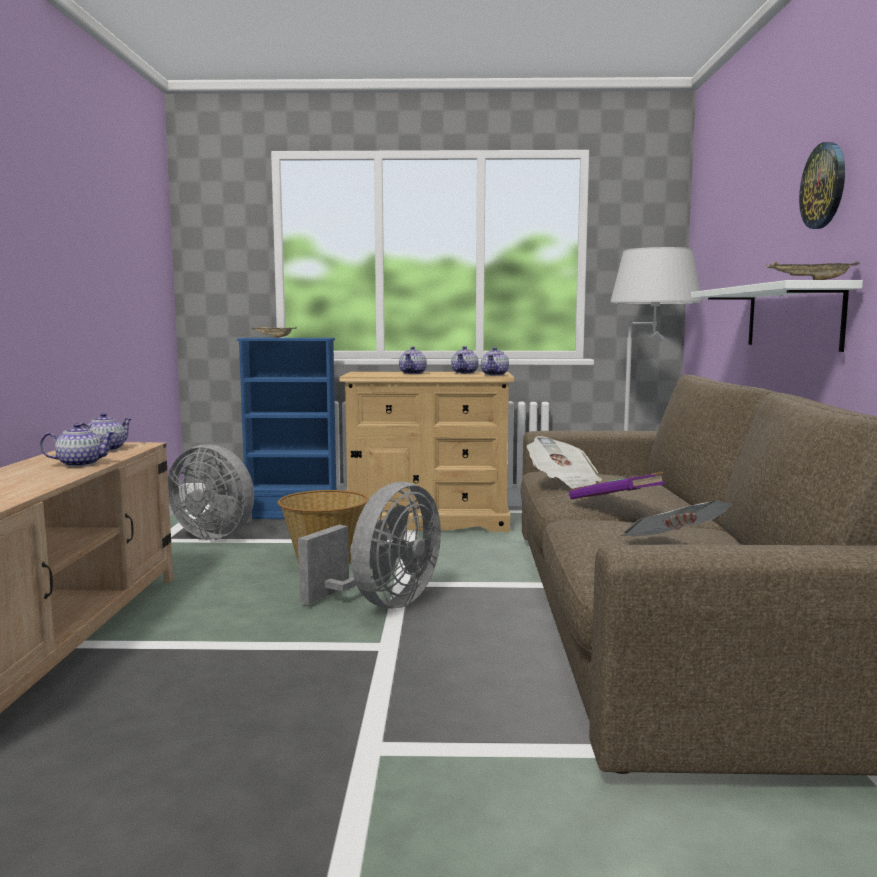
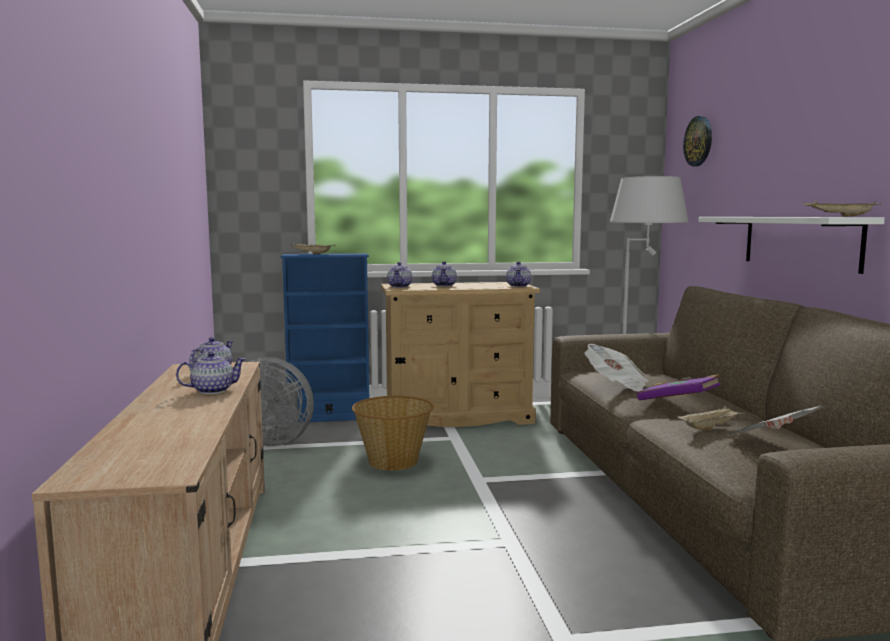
camera: 10 degrees left, 0 degrees up
(382, 603) = (475, 500): grey fan -> none
(465, 373) = (488, 284): teapot -> teapot (400, 286)
(620, 528) = (710, 428): none -> beige tray
(824, 186) = (835, 137): wall clock -> wall clock (698, 141)

